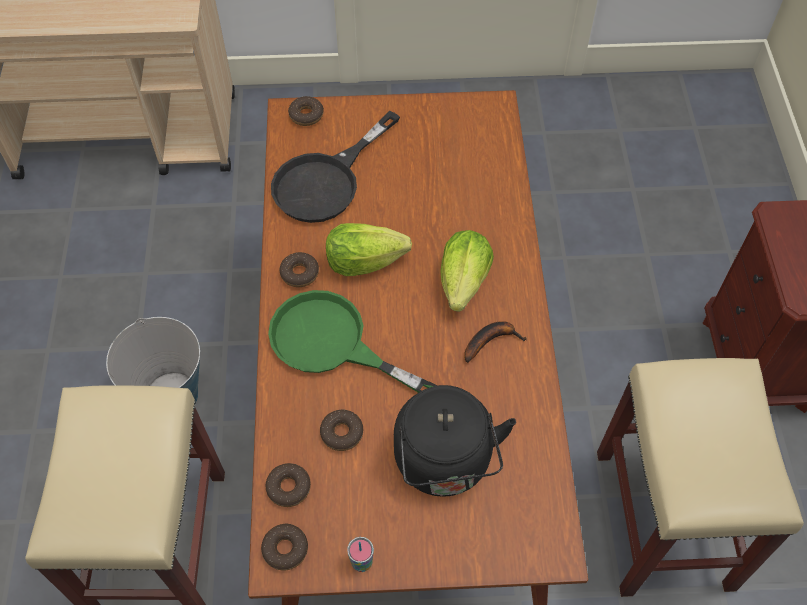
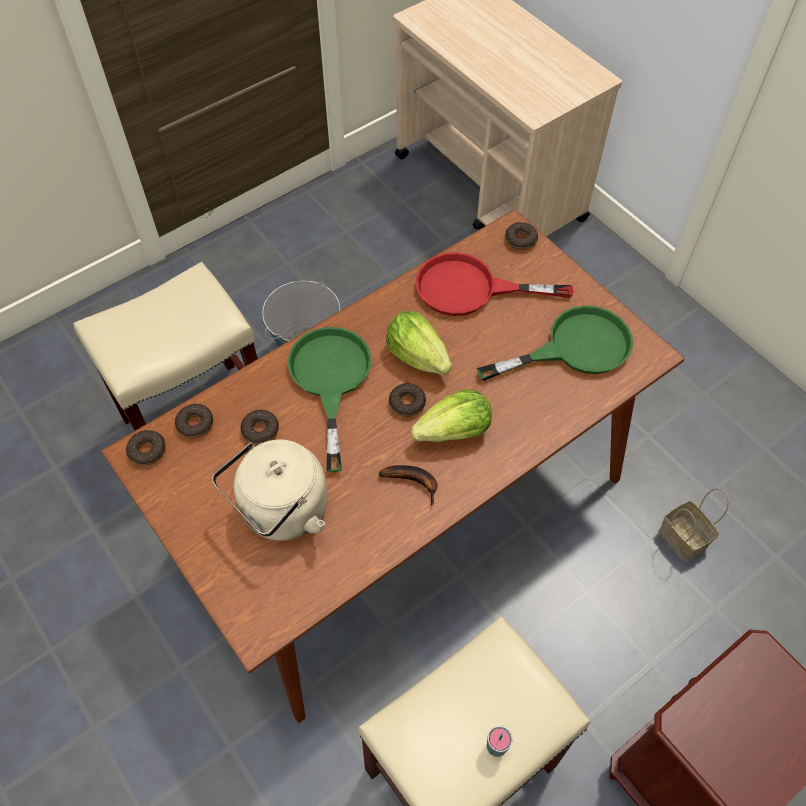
camera: 55 degrees right, 0 degrees up
(299, 273) = (374, 323): donut -> donut (407, 403)
(326, 181) = (471, 289): black frying pan -> red frying pan
(362, 562) = (166, 504): cup -> cup (496, 747)
(445, 464) = (281, 512): black kettle -> beige kettle
(448, 150) = (574, 348): none -> green frying pan
(579, 234) = (685, 539): none -> basket

